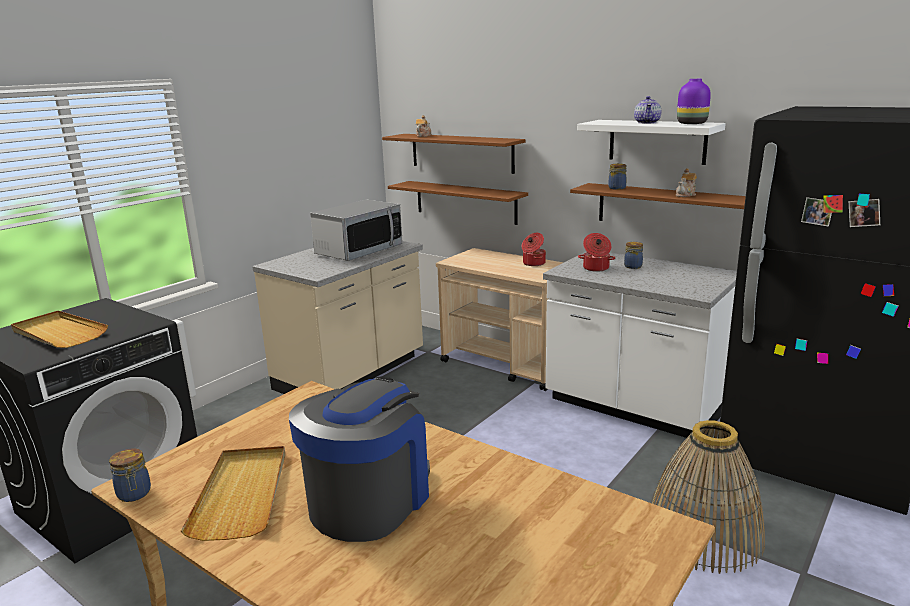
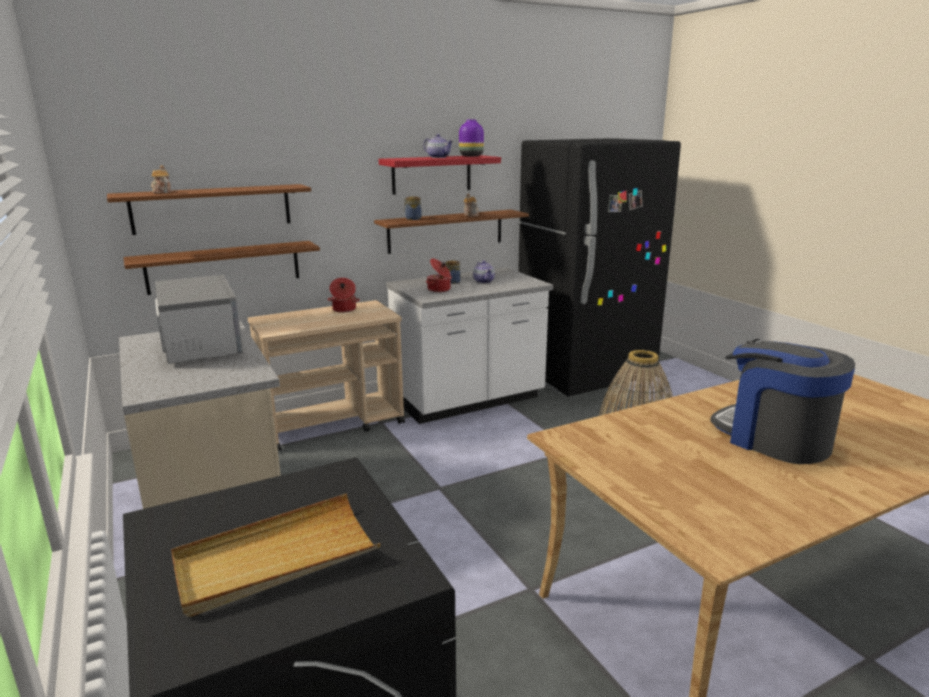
camera: 65 degrees left, 0 degrees up
(134, 494) = (743, 549): jar -> none
(242, 494) = (755, 489): beige tray -> none
(657, 141) = (431, 174): white shelf -> red shelf
(660, 275) = (484, 281): none -> teapot

